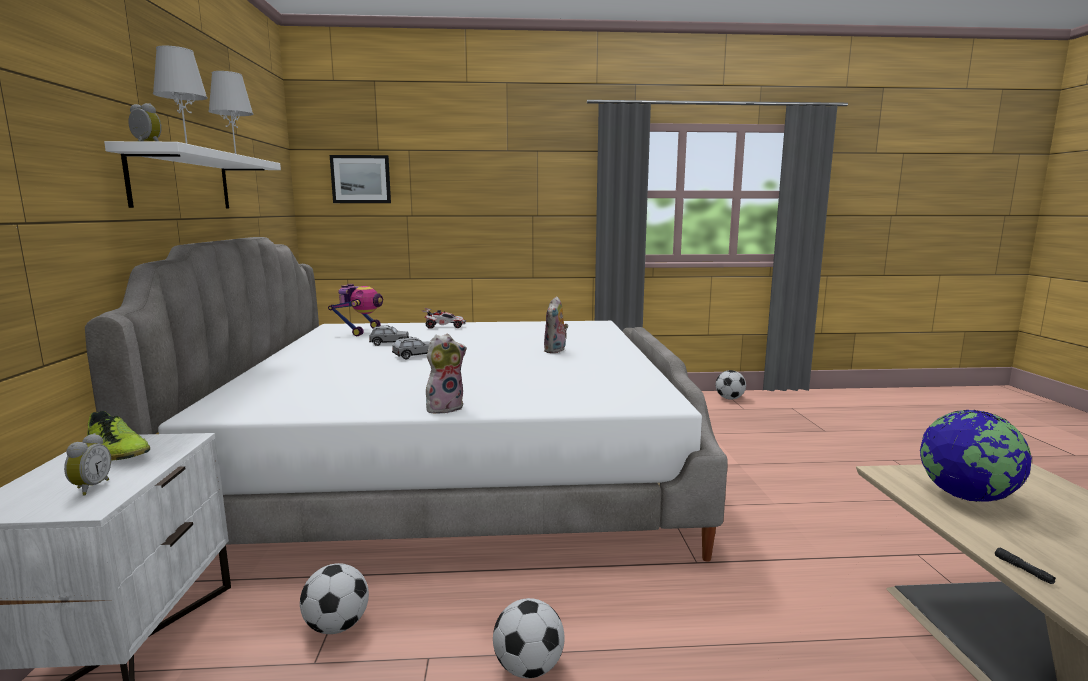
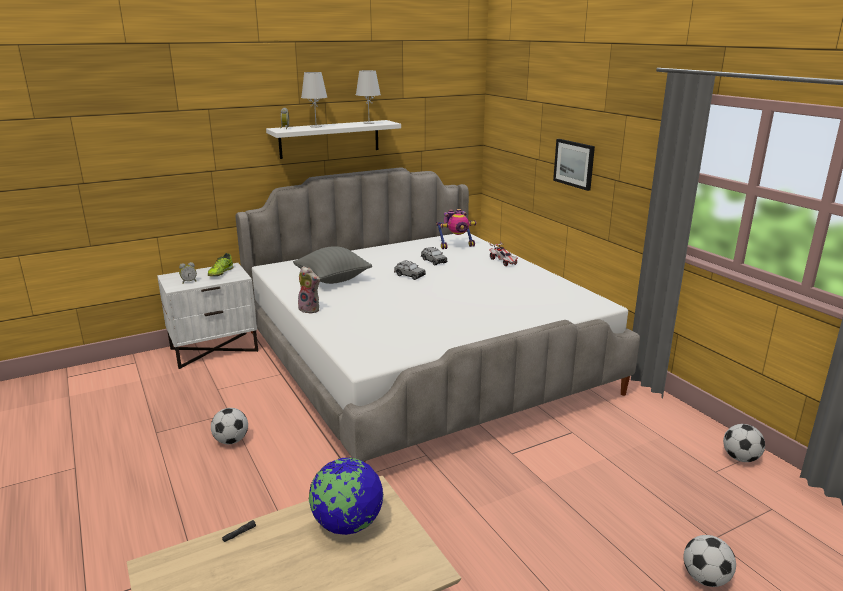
camera: 65 degrees right, 10 degrees up
(337, 626) = (242, 385): football -> football (705, 578)
(351, 385) = (333, 279): none -> grey pillow
(361, 179) = (514, 123): picture -> picture (574, 164)
(556, 350) = (472, 309): plush toy -> none

